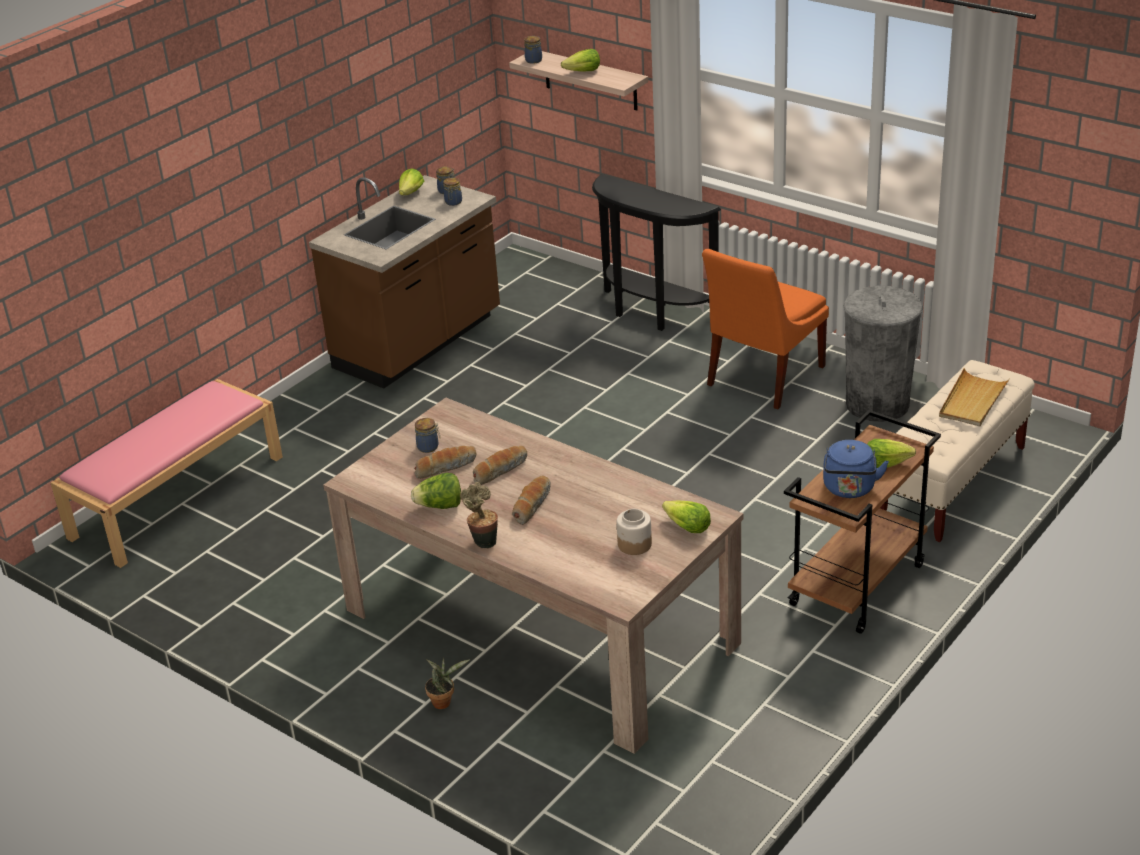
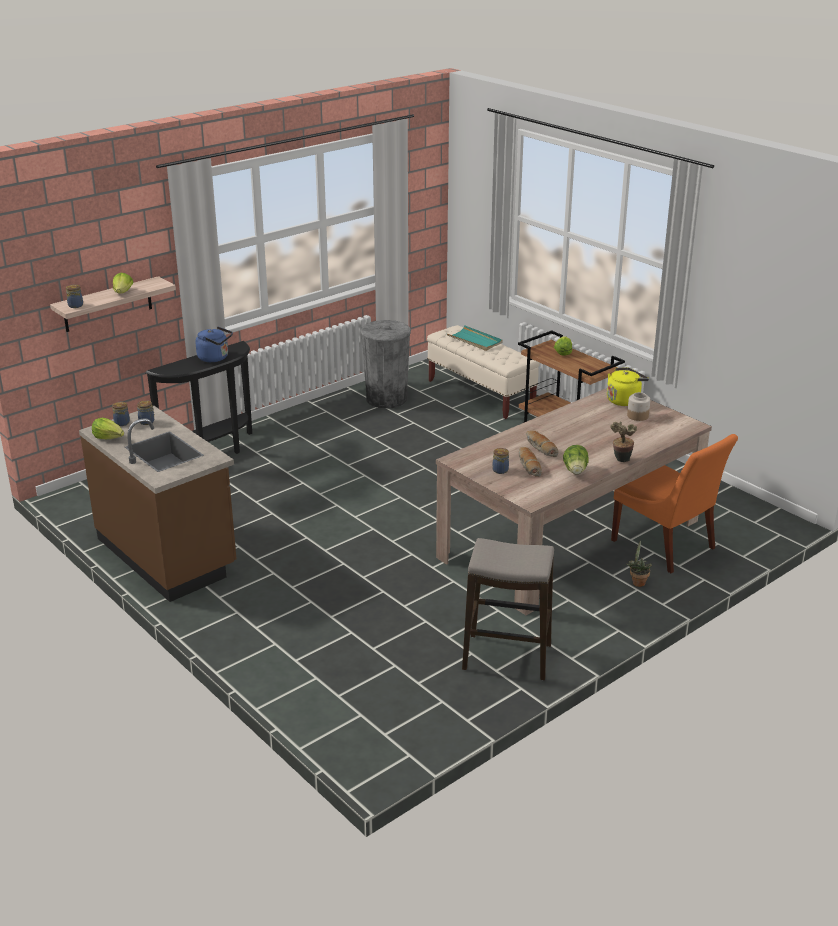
camera: 80 degrees left, 5 degrees down
(178, 496) = (325, 698): pink bench -> none
(258, 607) = (507, 657): none -> stool
(531, 505) = (585, 441): bread -> none
(686, 527) = (624, 400): lettuce -> yellow kettle
(762, 378) = (330, 427): orange chair -> orange chair (666, 546)
(849, 489) = (584, 364): blue kettle -> blue kettle (215, 358)
(972, 401) = (474, 340): beige tray -> turquoise tray

